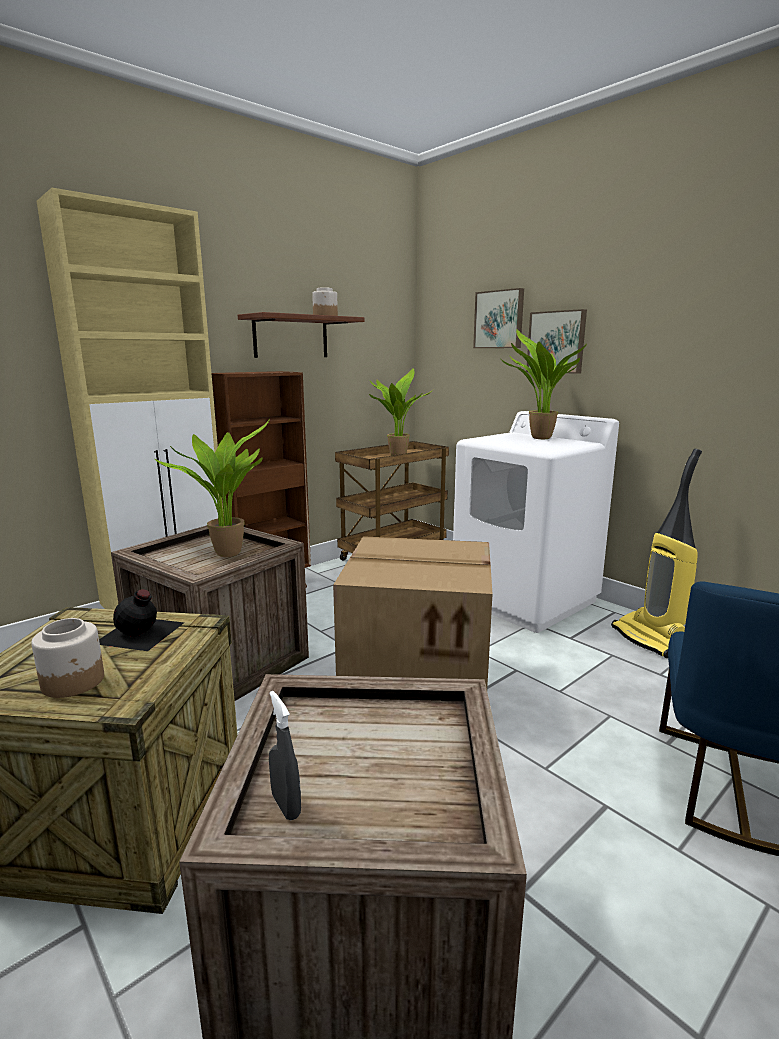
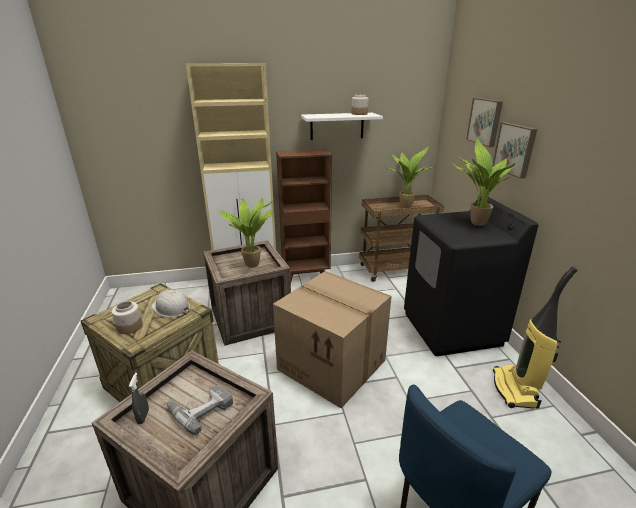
camera: 30 degrees right, 10 degrees up
(140, 633) = (171, 308): black bottle -> white hard hat
(291, 337) = (337, 126): brown shelf -> white shelf
(387, 749) = (200, 409): none -> power drill
(525, 600) = (452, 329): white washing machine -> black washing machine

